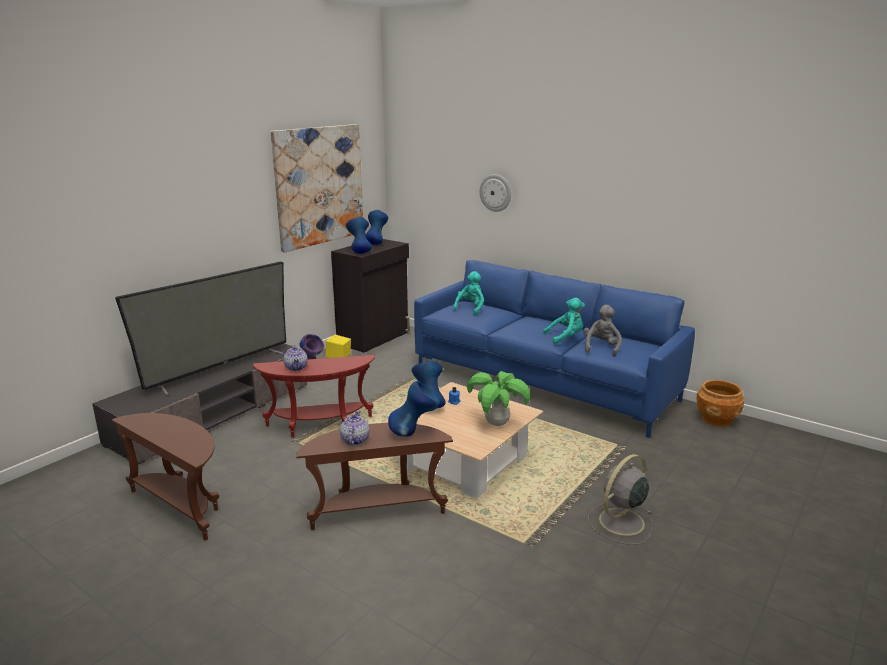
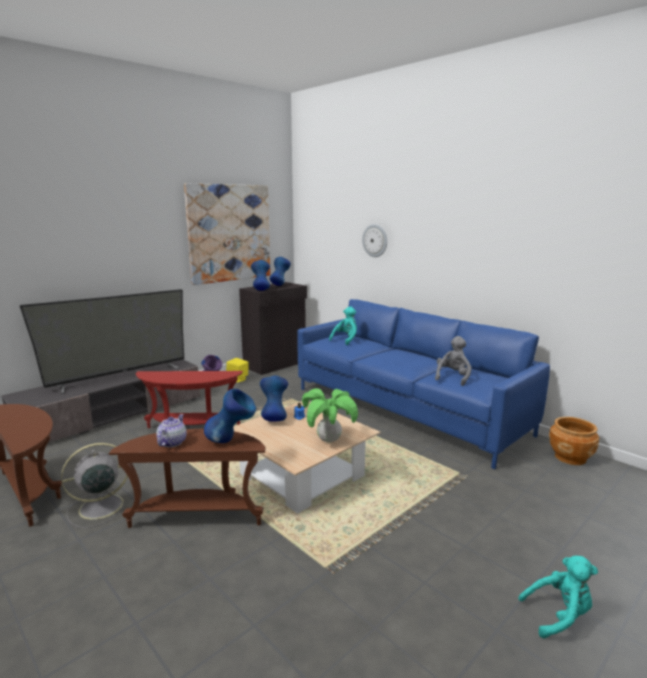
camera: 10 degrees right, 5 degrees down
(296, 367) = (169, 377): teapot -> none
(565, 338) = (422, 367): turquoise plush toy -> turquoise plush toy (559, 616)
(620, 522) = (437, 557): grey fan -> grey fan (99, 507)

